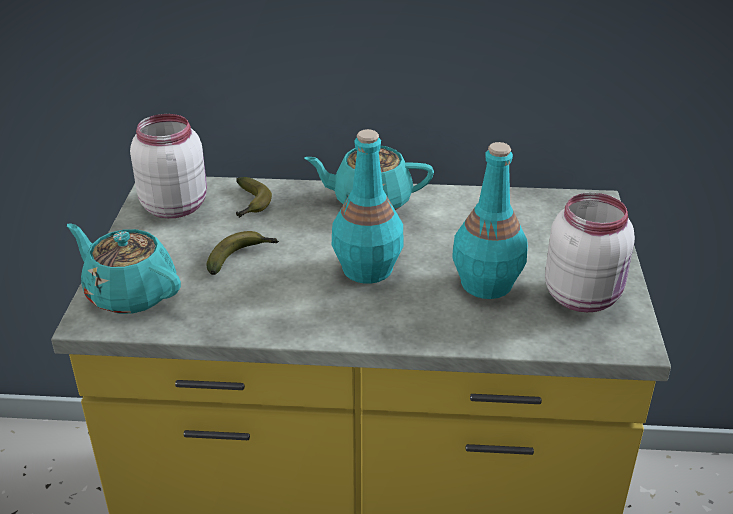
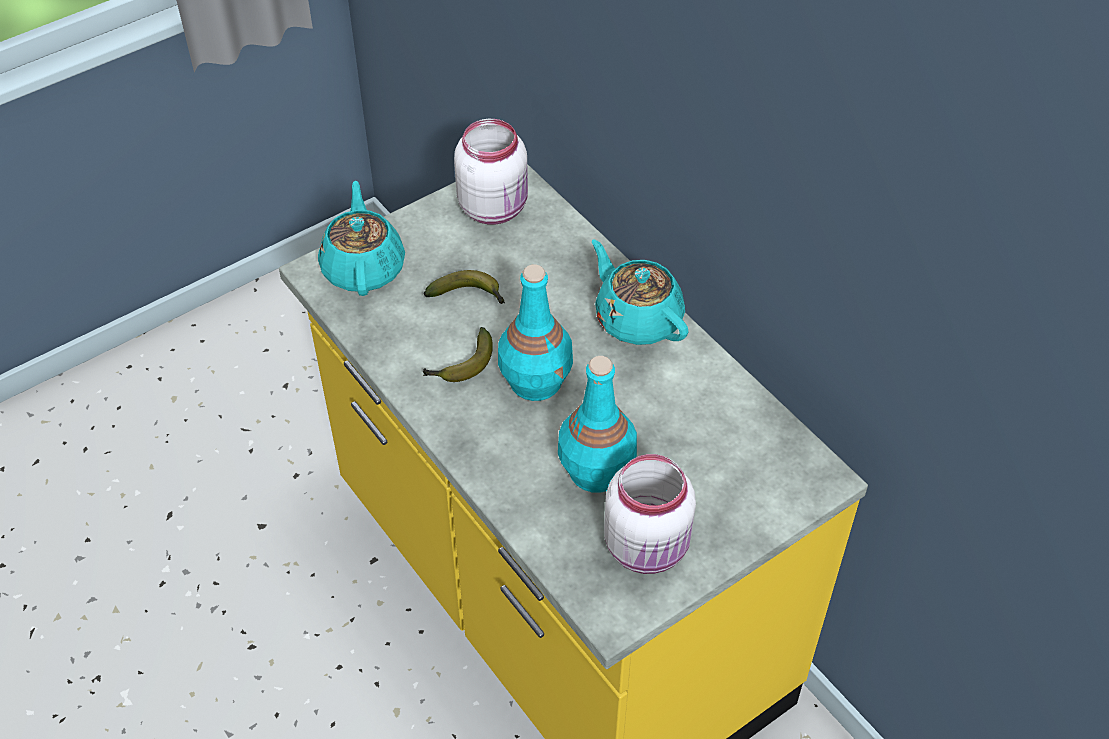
camera: 50 degrees right, 15 degrees up
(250, 205) = (545, 249): banana -> banana (461, 366)

